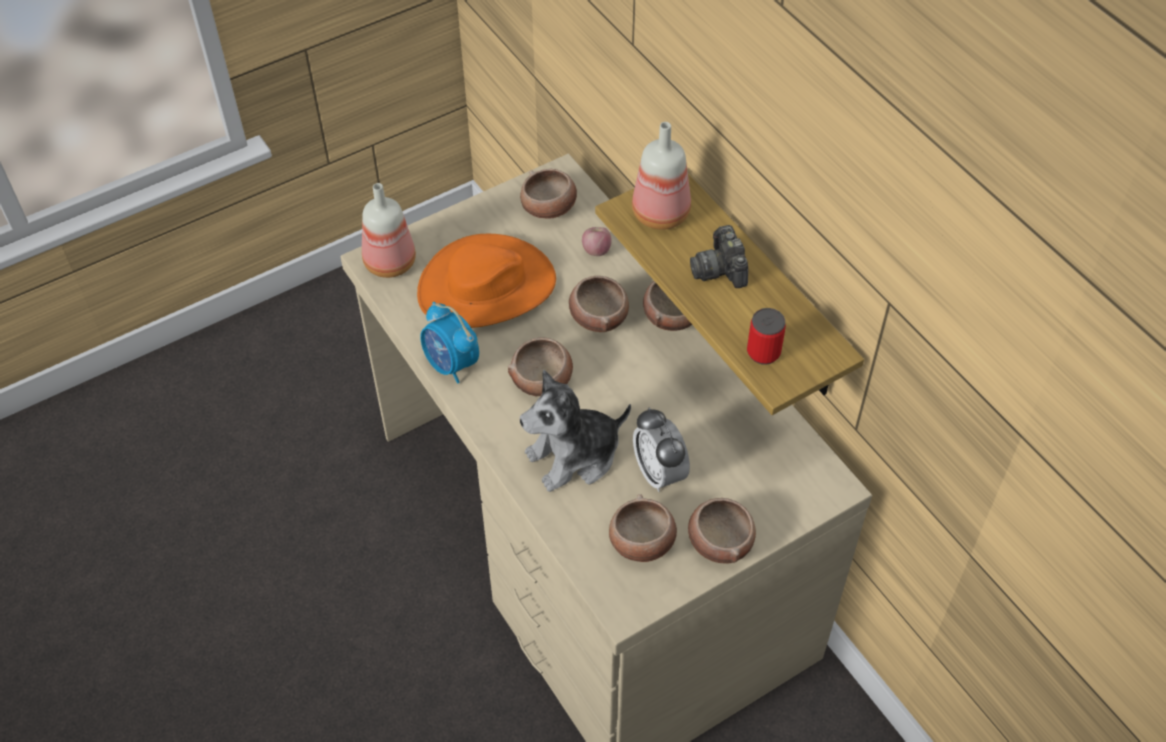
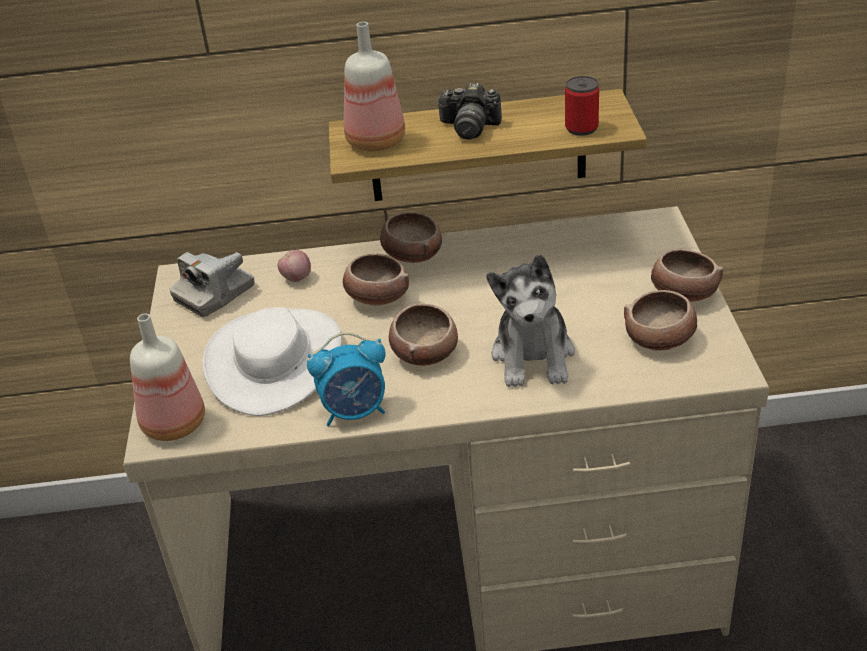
camera: 60 degrees left, 15 degrees down
(487, 287) = (275, 360): orange hat -> white hat
(549, 208) = (215, 294): bowl -> camera
(659, 473) = (587, 309): alarm clock -> none

